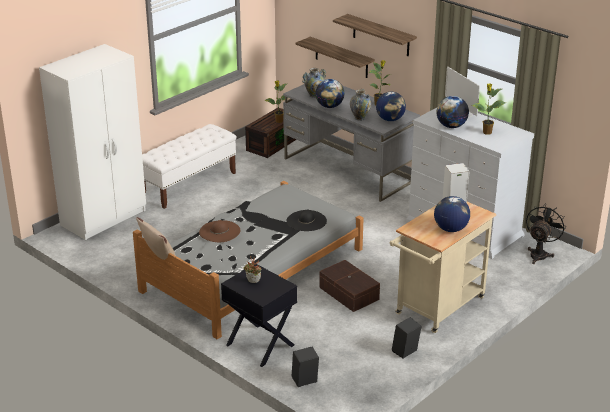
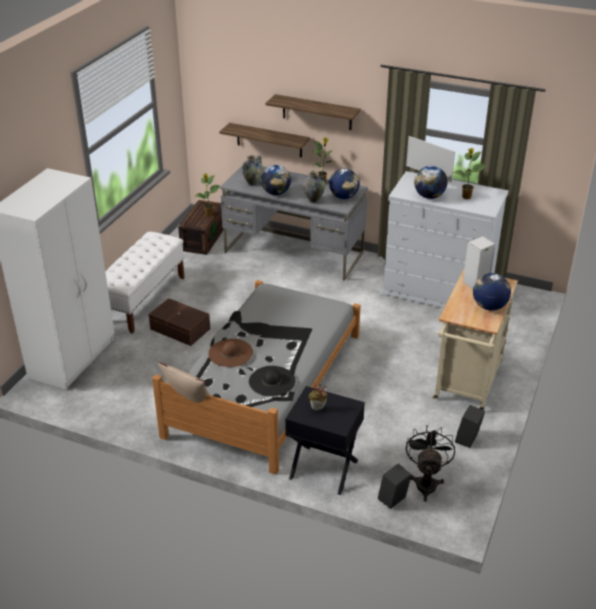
camera: 20 degrees left, 5 degrees up
(306, 221) = (310, 321): black hat -> black hat (272, 381)
(348, 294) = (375, 388): brown storage box -> brown storage box (180, 330)
(540, 254) = (520, 304): black fan -> black fan (426, 482)

